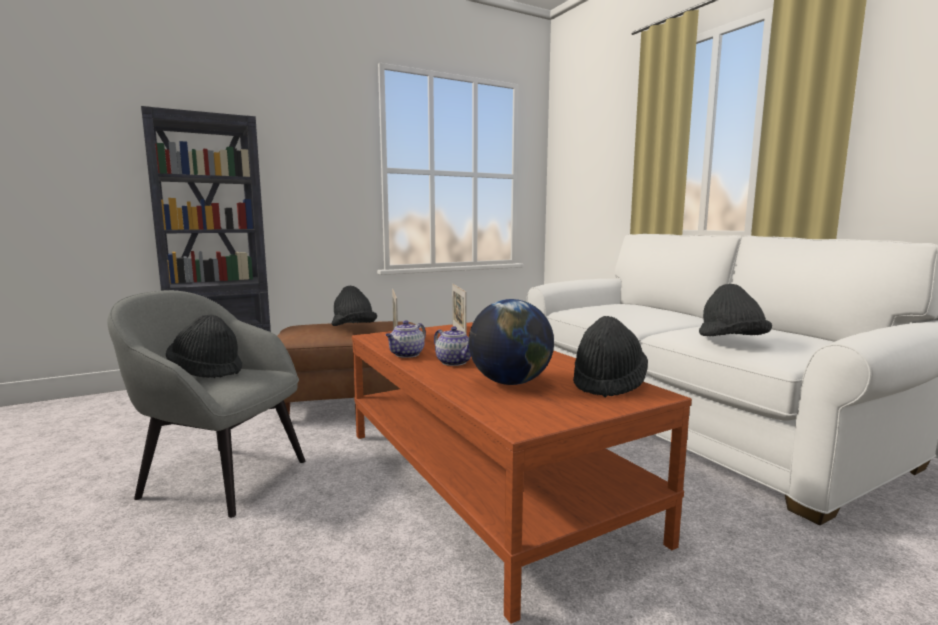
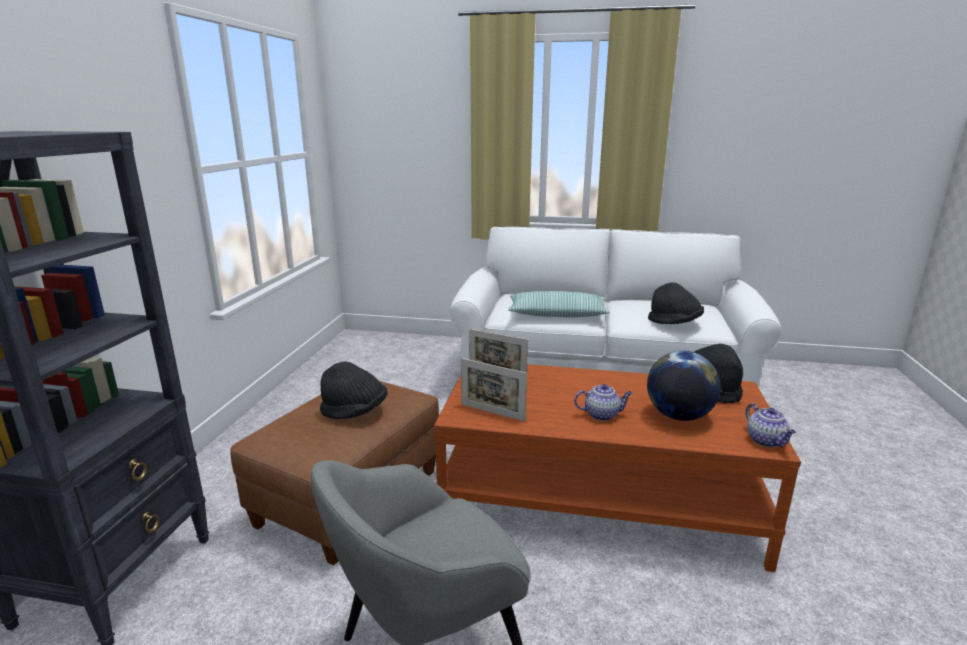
camera: 50 degrees left, 10 degrees up
(207, 371) = (409, 549): black hat -> none
(406, 355) = (552, 424): teapot -> teapot (766, 441)
(618, 316) = (557, 314): none -> pillow

